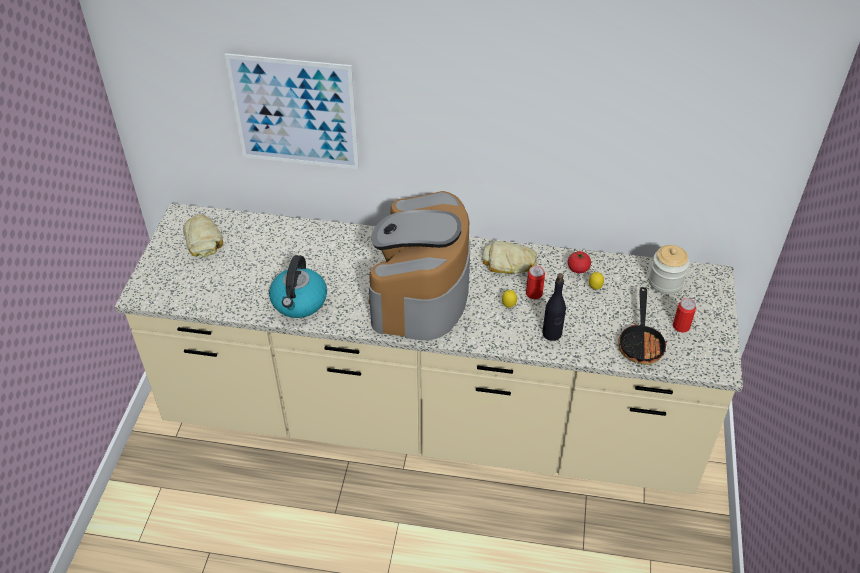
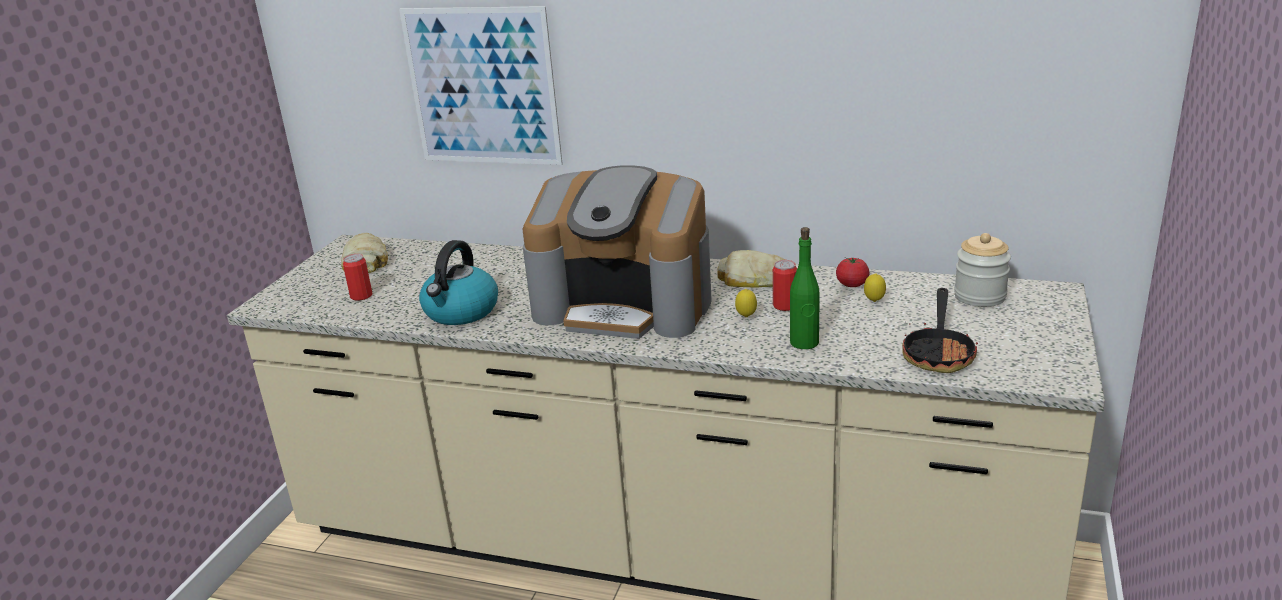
camera: 10 degrees right, 20 degrees down
(420, 293) = (625, 305): coffee machine -> coffee machine turned 90 degrees counterclockwise
(552, 334) = (804, 343): black bottle -> green bottle
(681, 326) = (1003, 337): can -> can (361, 296)

